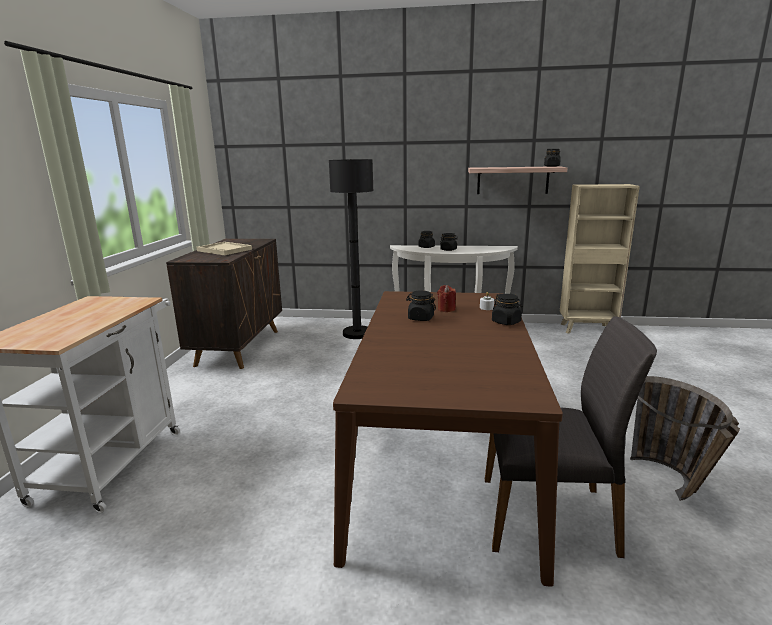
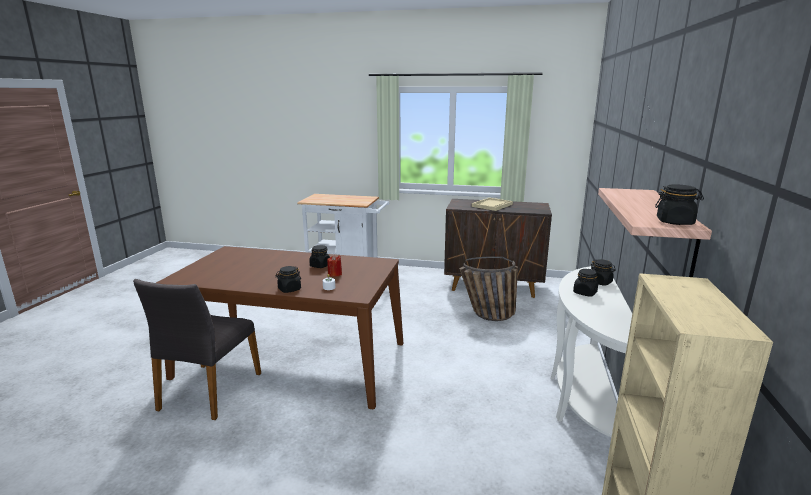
camera: 95 degrees right, 0 degrees up
(357, 333) = (538, 334): black floor lamp -> none
(674, 486) = (182, 468): basket -> basket (487, 316)

